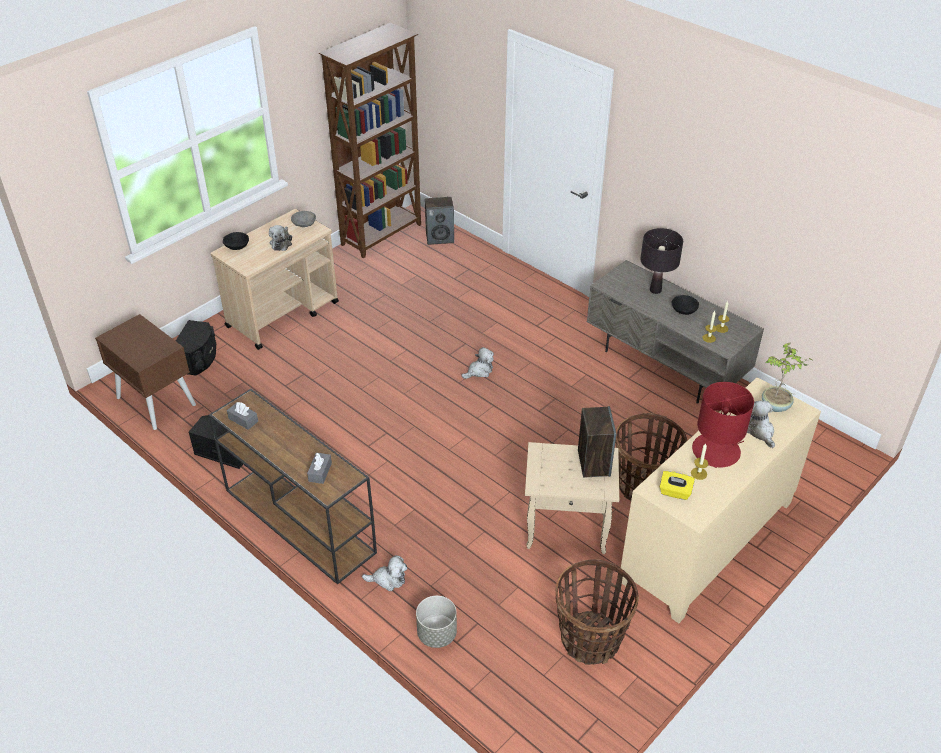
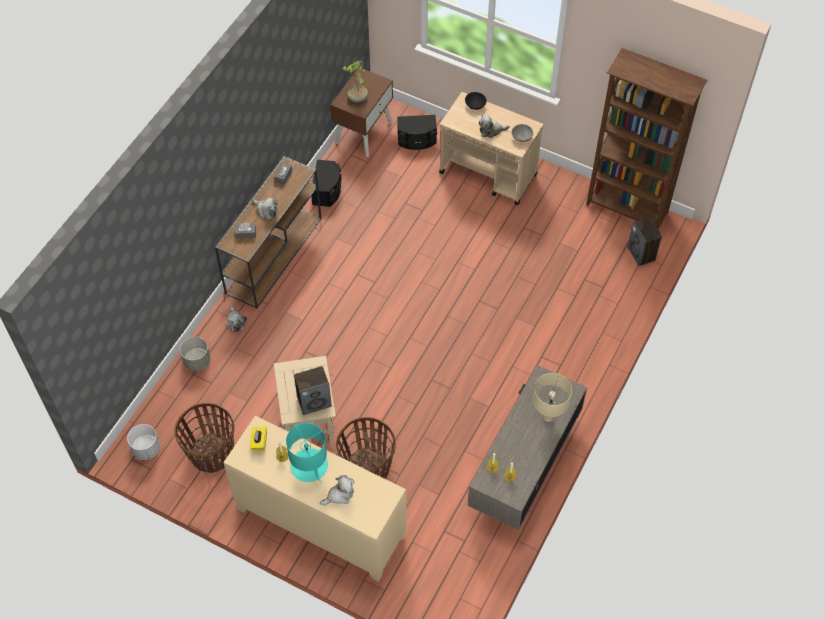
camera: 75 degrees right, 15 degrees up
(479, 371) = (466, 327): plush toy -> plush toy (266, 210)
(564, 720) = (146, 449): none -> white planter
(655, 290) = (548, 417): black table lamp -> beige table lamp
(683, 311) = (525, 443): black bowl -> none
(716, 451) = (309, 466): red table lamp -> turquoise table lamp
(776, 406) = (372, 505): potted plant -> potted plant (357, 98)

